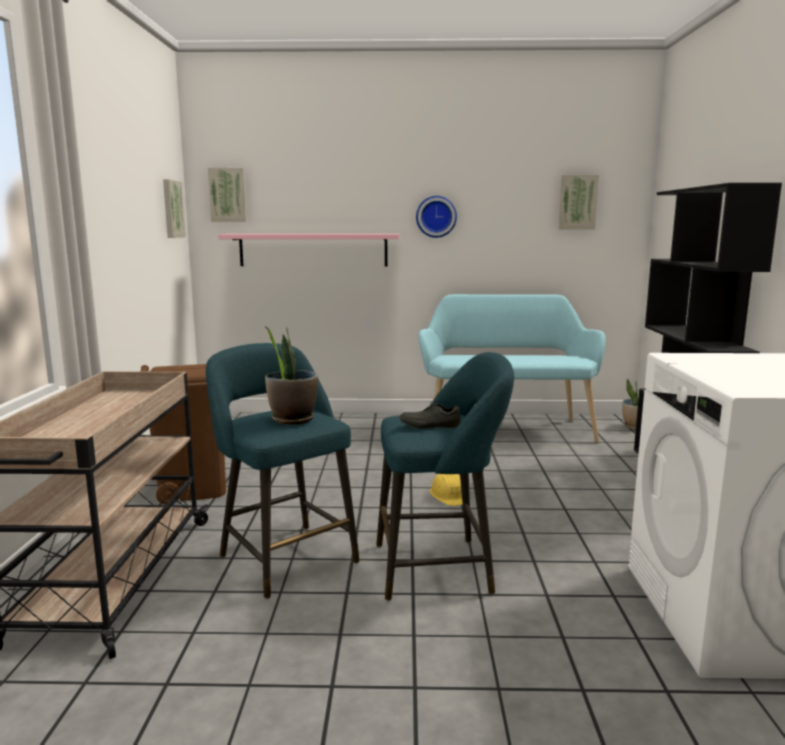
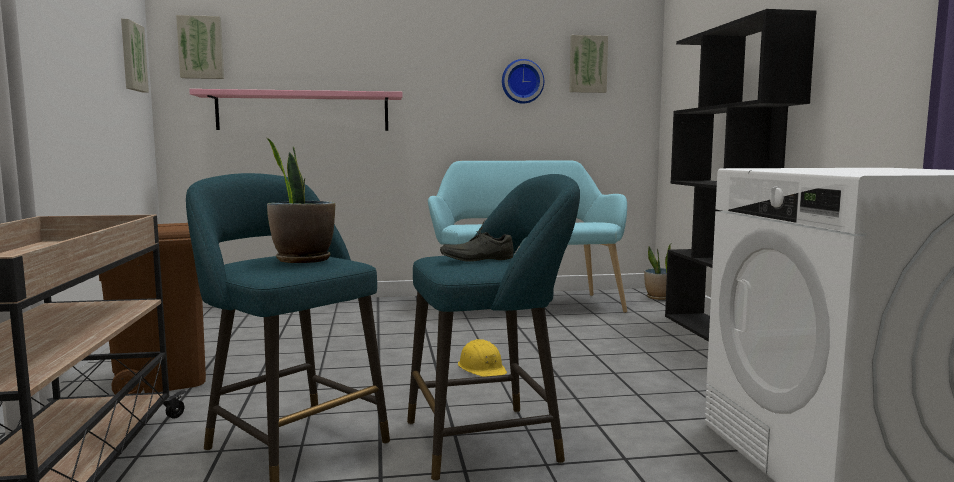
camera: 10 degrees left, 5 degrees down
(436, 216) = (441, 76): wall clock -> wall clock (522, 81)

